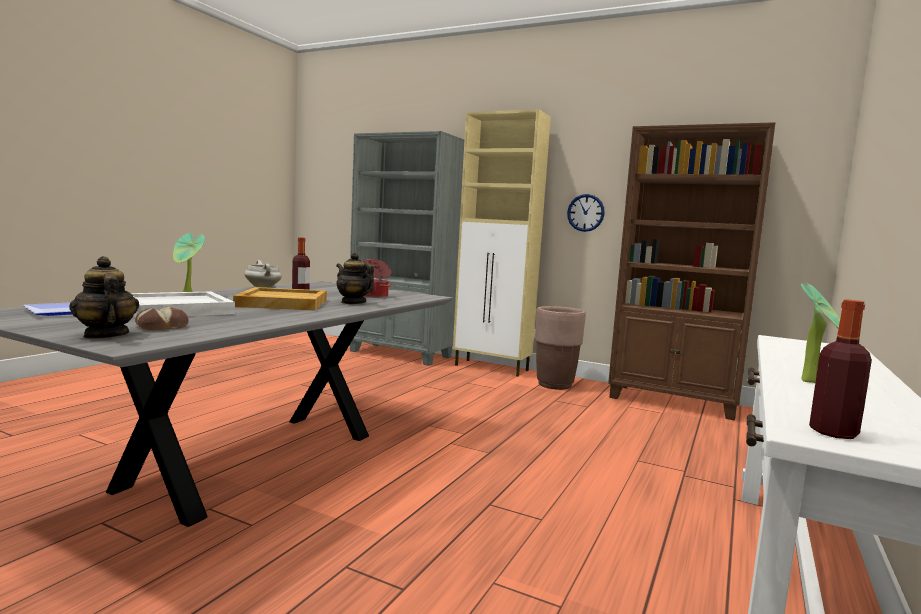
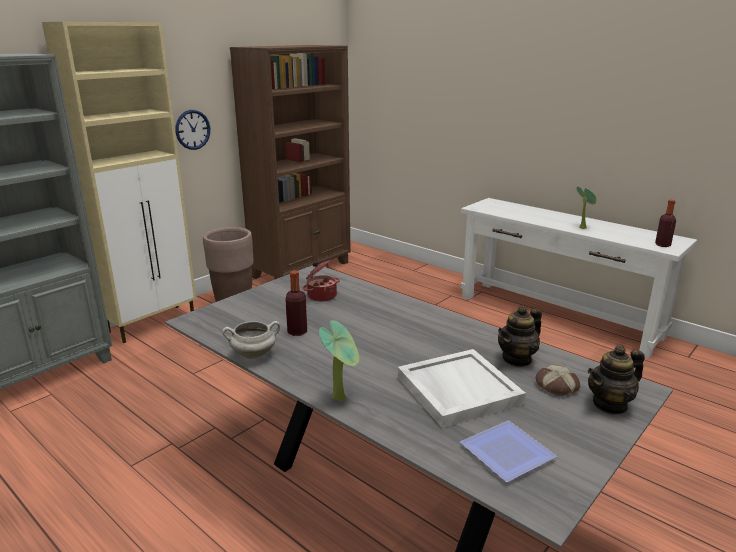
camera: 75 degrees left, 15 degrees up
(282, 303) = (391, 340): beige tray -> none
(353, 302) = (374, 307): teapot -> teapot (517, 359)

